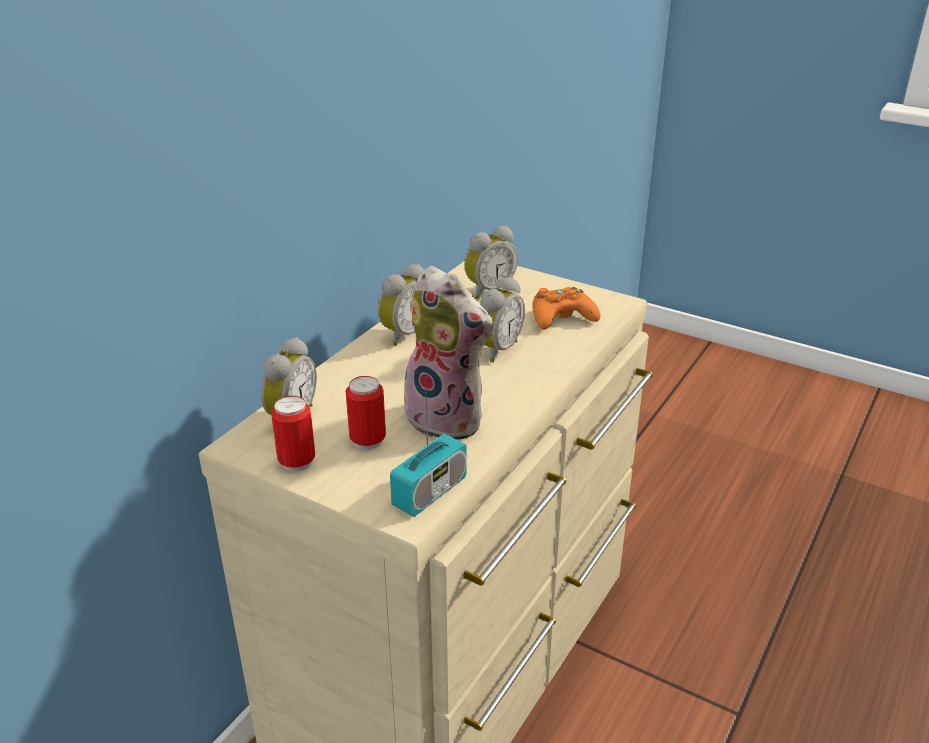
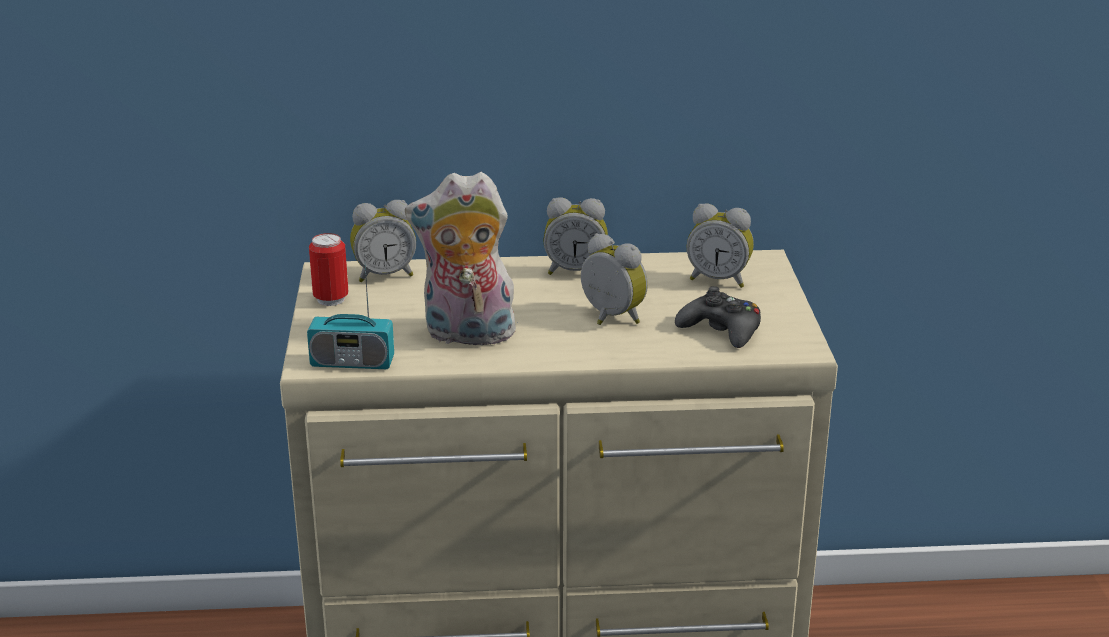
camera: 55 degrees right, 5 degrees down
(368, 441) = (391, 315): can -> none
(449, 418) = (466, 335): plush toy -> plush toy turned 90 degrees clockwise
(496, 349) = (610, 319): alarm clock -> alarm clock turned 135 degrees counterclockwise
(562, 317) = (721, 330): orange game controller -> black game controller

